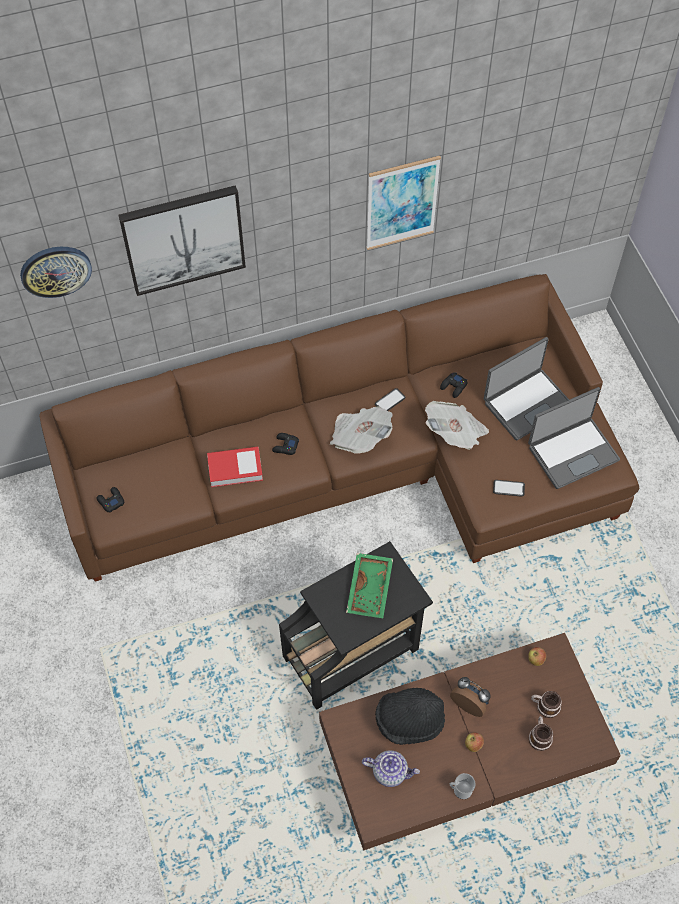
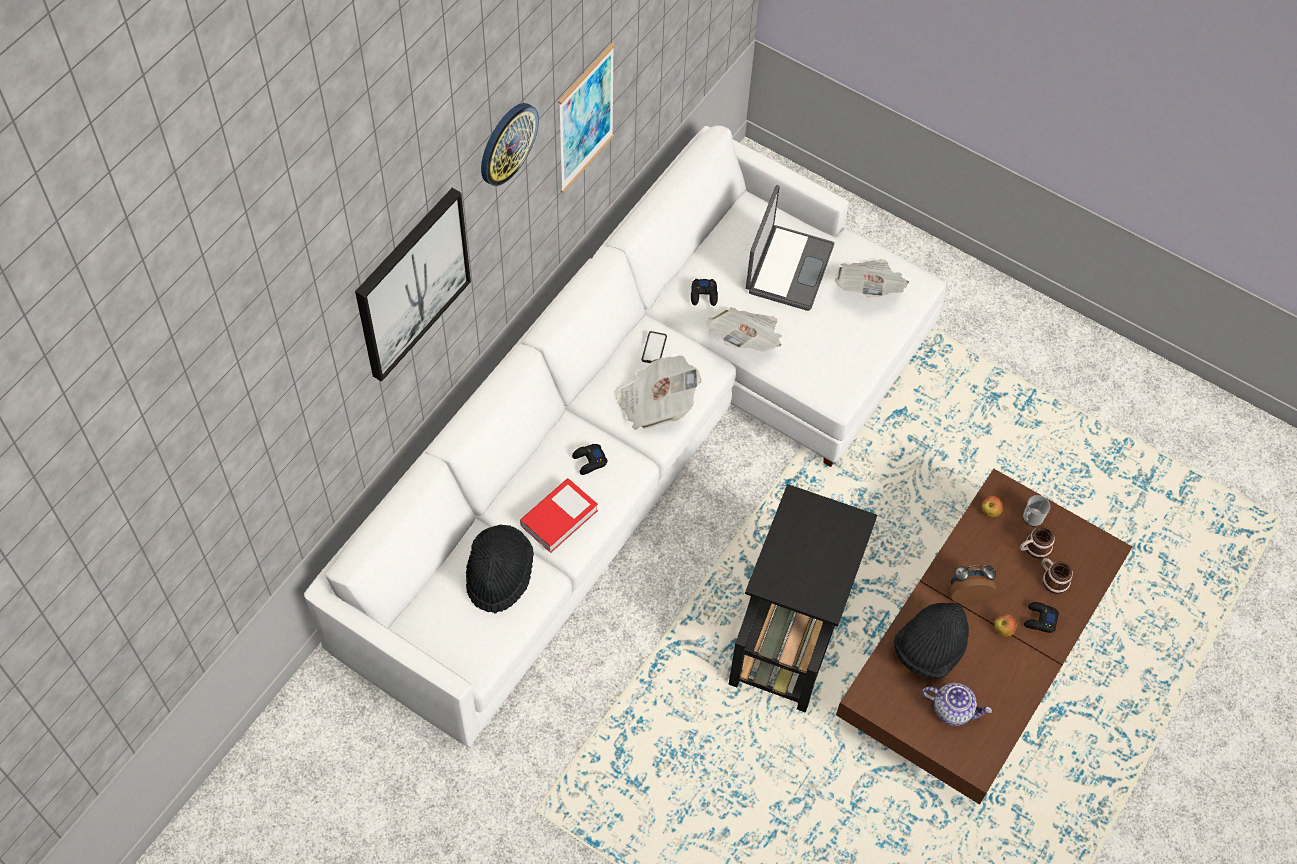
camera: 40 degrees left, 0 degrees up
(55, 270) = (303, 400): wall clock -> wall clock (507, 143)
(110, 501) = (456, 638): black game controller -> black game controller (1040, 620)
(168, 480) = (499, 575): none -> black hat
(359, 464) = (638, 442): brown sofa -> white sofa
(371, 589) = (810, 542): green tray -> none
(390, 772) = (953, 709): teapot -> teapot turned 45 degrees clockwise
(460, 790) = (1027, 679): mug -> mug (1031, 519)
(508, 488) = (840, 362): phone -> none
(572, 452) = (868, 289): laptop -> newspaper

